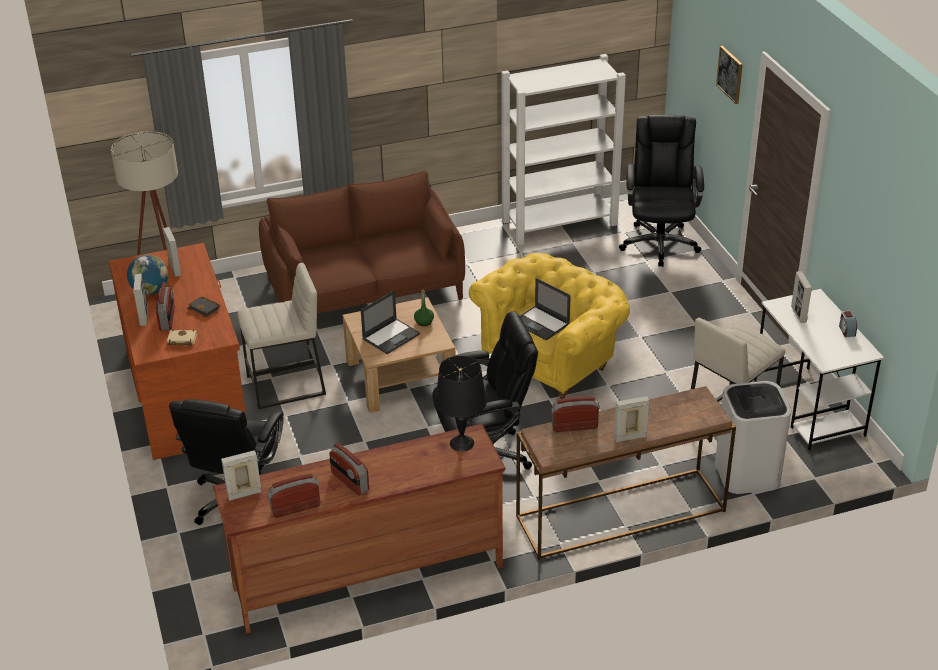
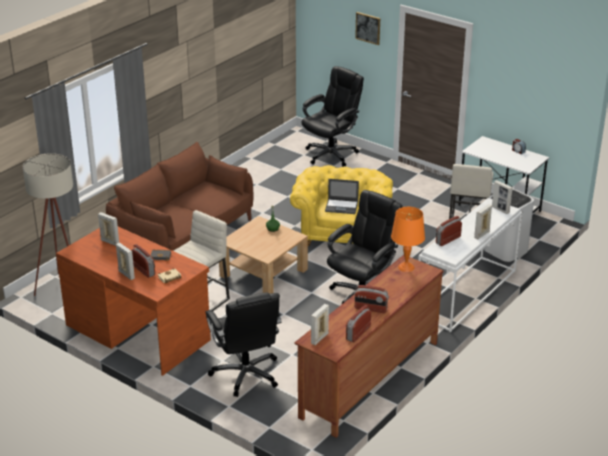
camera: 35 degrees left, 5 degrees down
(150, 291) = (110, 259): globe -> none
(391, 336) = (263, 243): laptop -> none
(461, 443) = (406, 267): black table lamp -> orange table lamp
(559, 222) = (260, 161): white bookcase -> none
(620, 515) = (466, 294): brown console table -> white console table
(659, 244) = (331, 154): black office chair -> black office chair turned 75 degrees clockwise
(798, 314) = (487, 151): picture frame -> picture frame (500, 209)

